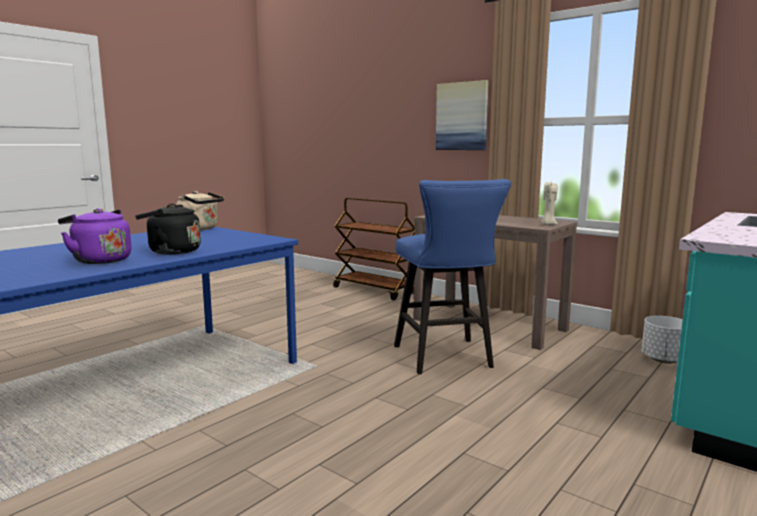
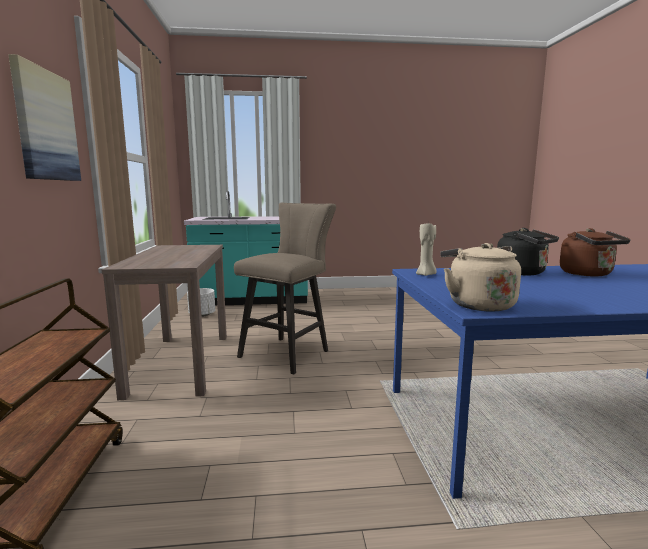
camera: 135 degrees left, 0 degrees up
(99, 260) = (588, 274): purple kettle -> brown kettle
(445, 359) = (289, 352): blue stool -> beige stool
(548, 225) = (193, 246): beige candle -> beige candle (426, 275)

